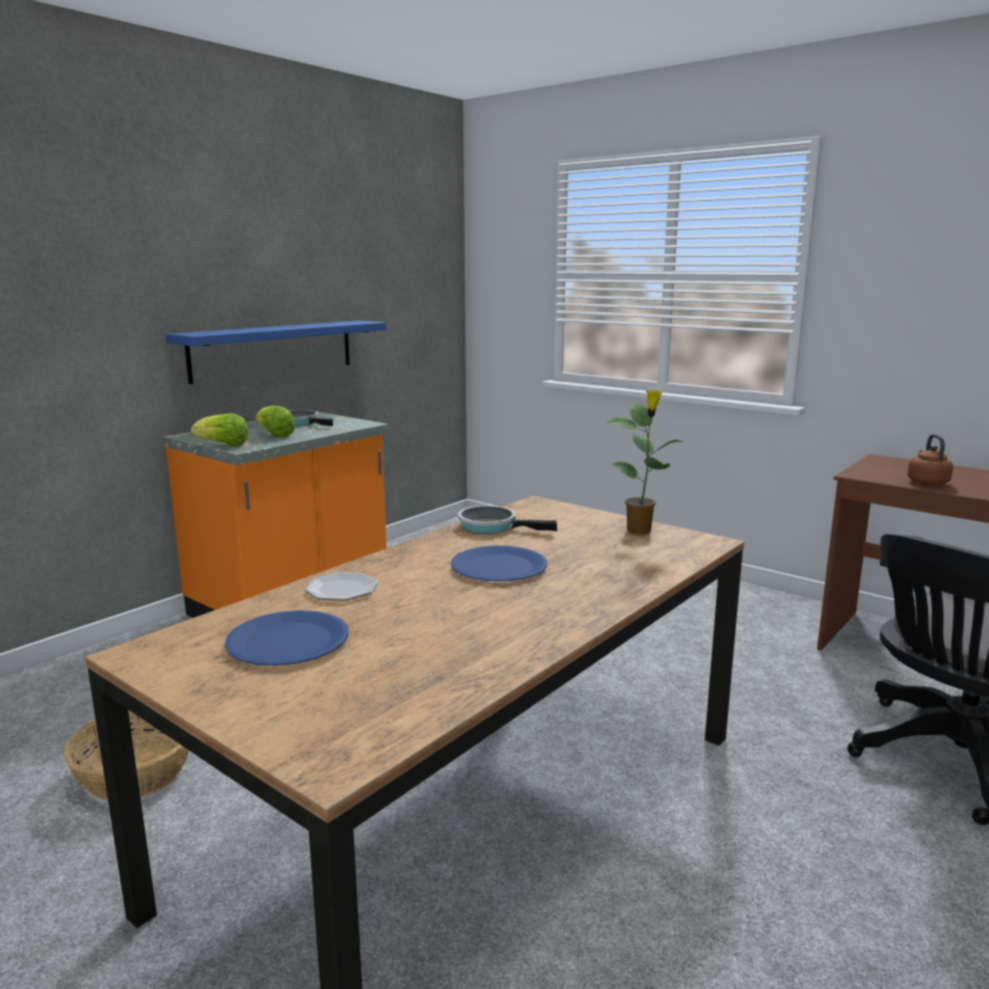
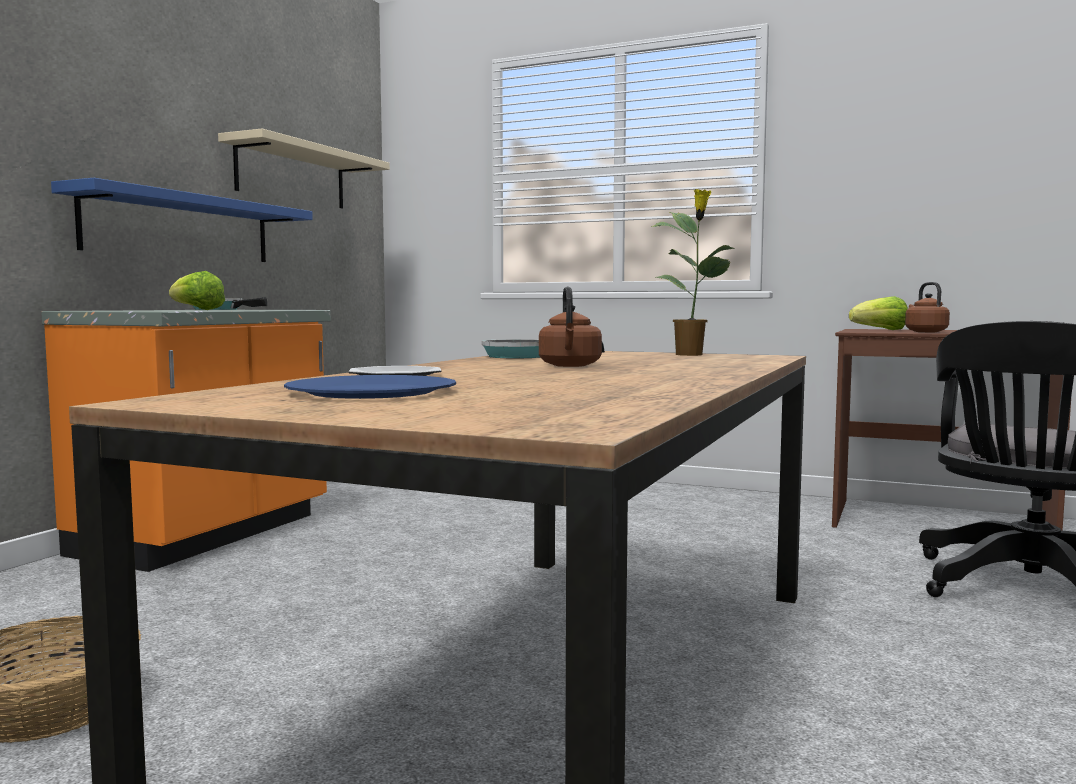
camera: 15 degrees left, 10 degrees down
(223, 445) = (136, 310): lettuce -> lettuce (881, 330)
(373, 284) = (292, 175): none -> beige shelf
(499, 567) = (570, 366): blue plate -> brown kettle

